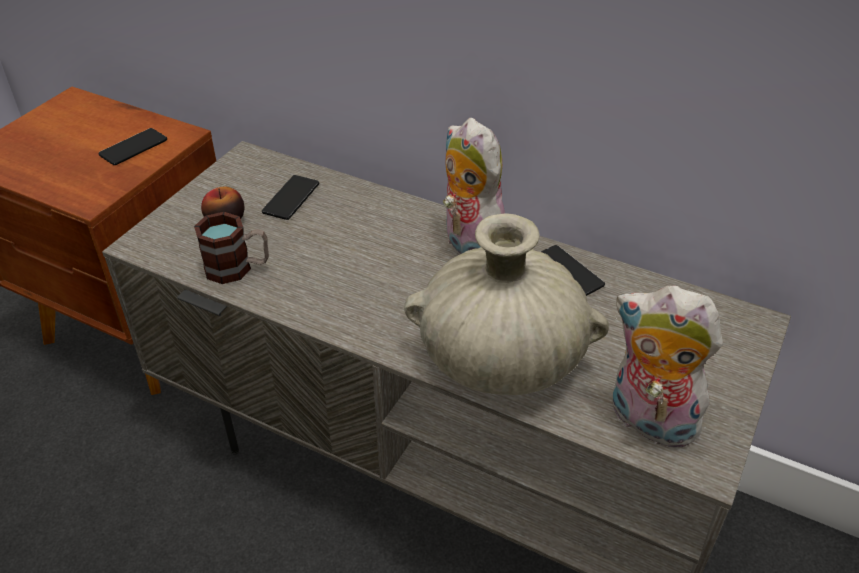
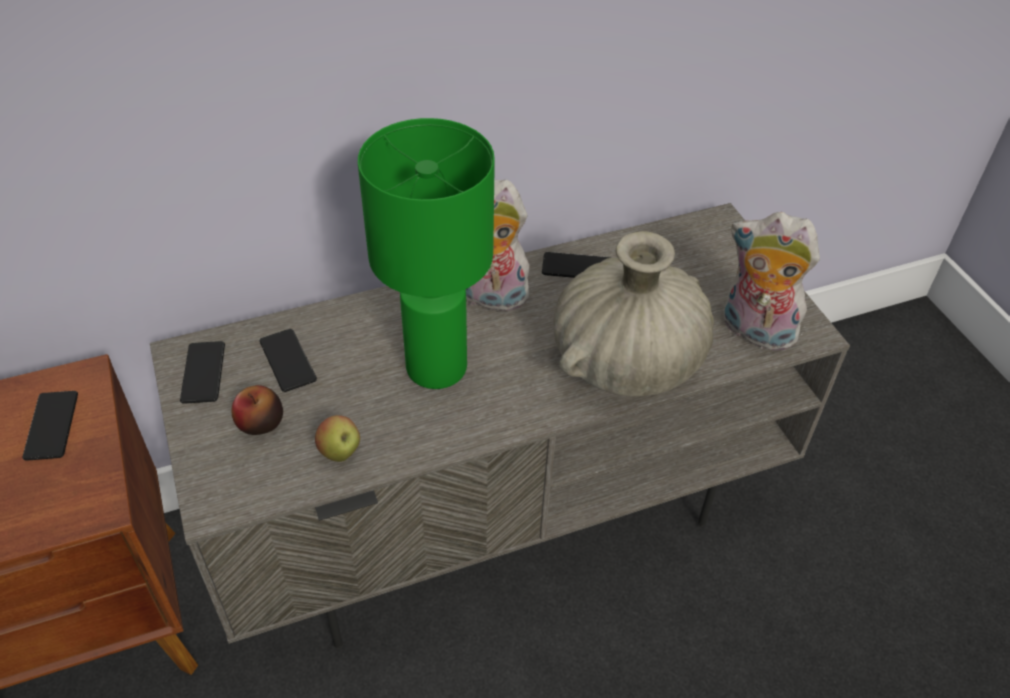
camera: 50 degrees left, 5 degrees up
(238, 268) = (340, 452): mug -> apple
(241, 174) = (203, 373): none -> phone
(367, 263) = (436, 366): none -> green table lamp
(648, 422) = (754, 332): plush toy -> plush toy turned 45 degrees clockwise

